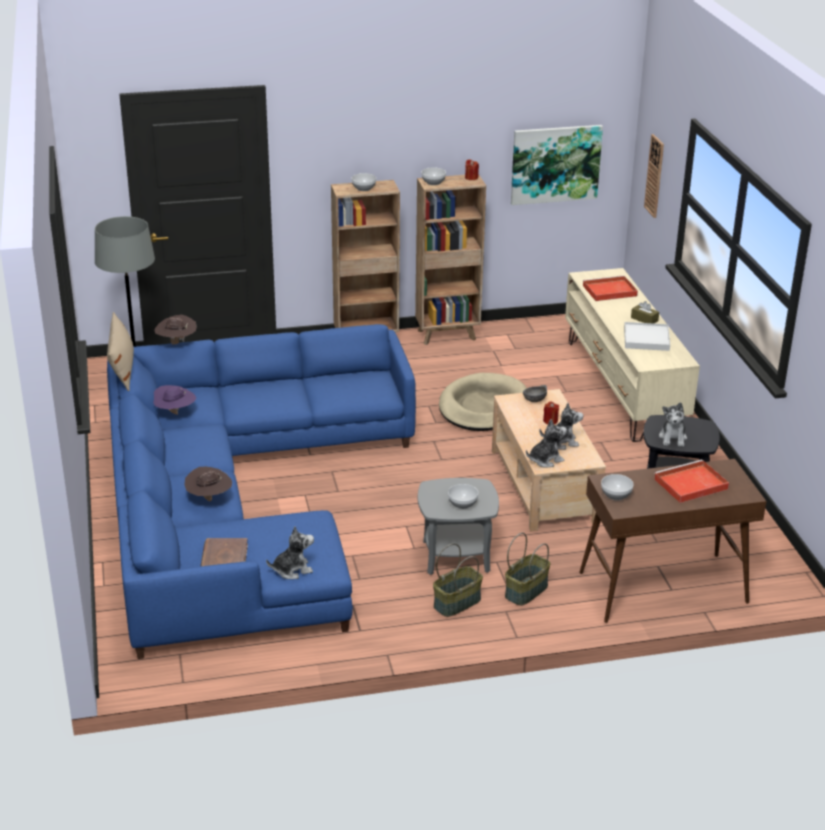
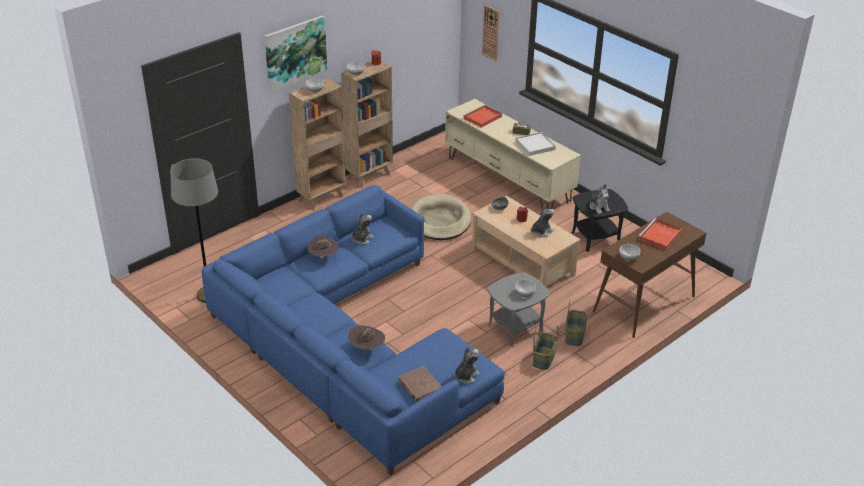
camera: 30 degrees left, 5 degrees up
(122, 369) = (234, 275): beige pillow -> none
(175, 413) = (280, 295): purple hat -> none
(176, 343) = (252, 243): brown hat -> brown hat (323, 257)
(545, 460) = (543, 247): plush toy -> plush toy (361, 239)
(555, 164) = (418, 38): picture -> picture (295, 52)

